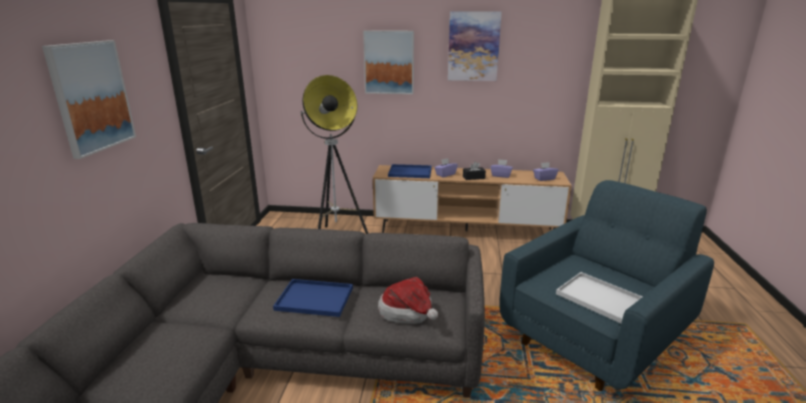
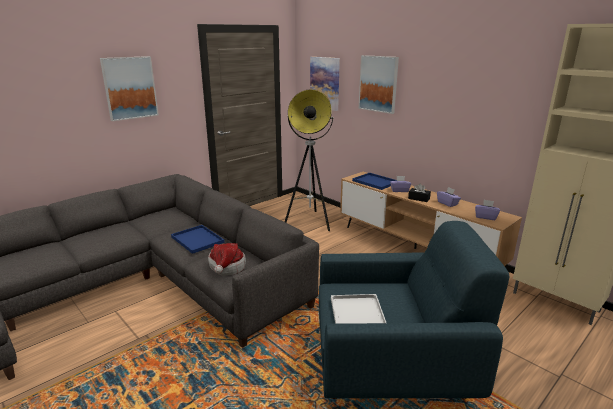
camera: 40 degrees right, 0 degrees up
(473, 46) = (446, 74): picture -> picture (325, 83)

